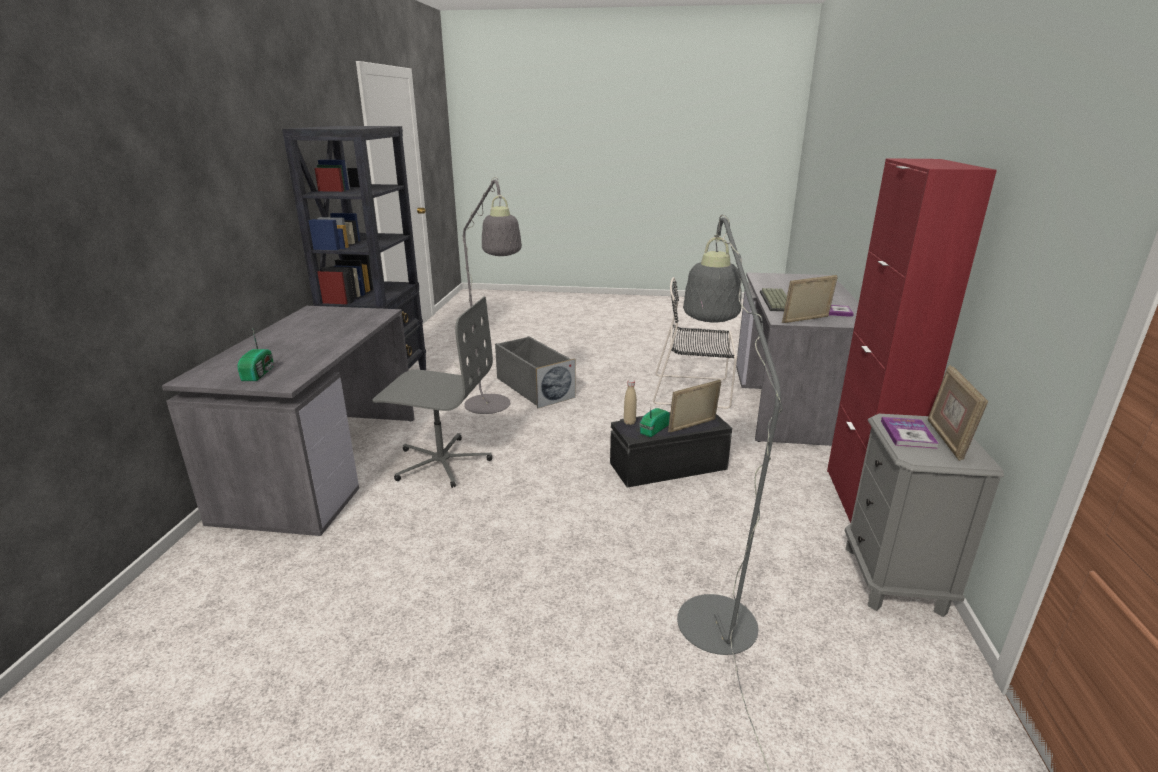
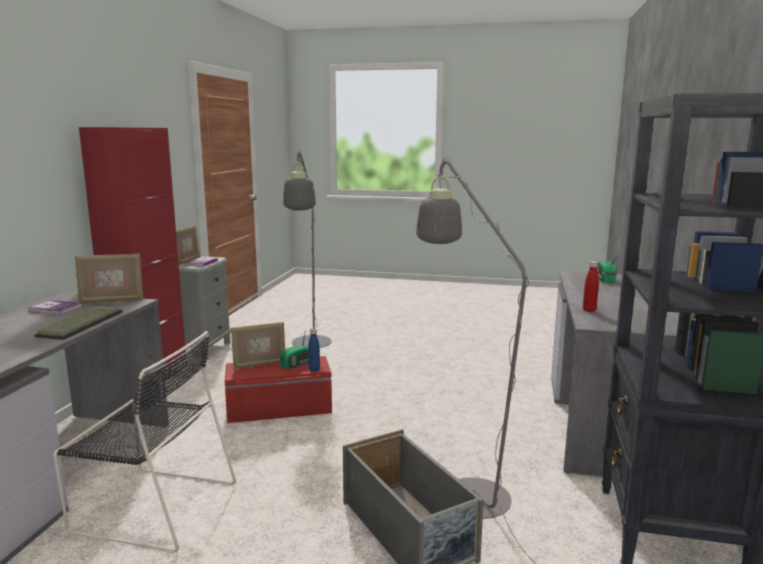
camera: 175 degrees left, 10 degrees down
(363, 325) = (589, 310): none -> red bottle
(441, 462) = (495, 420): grey office chair -> none
(629, 422) = (314, 370): beige bottle -> blue bottle
(667, 465) = (279, 408): black storage box -> red storage box

